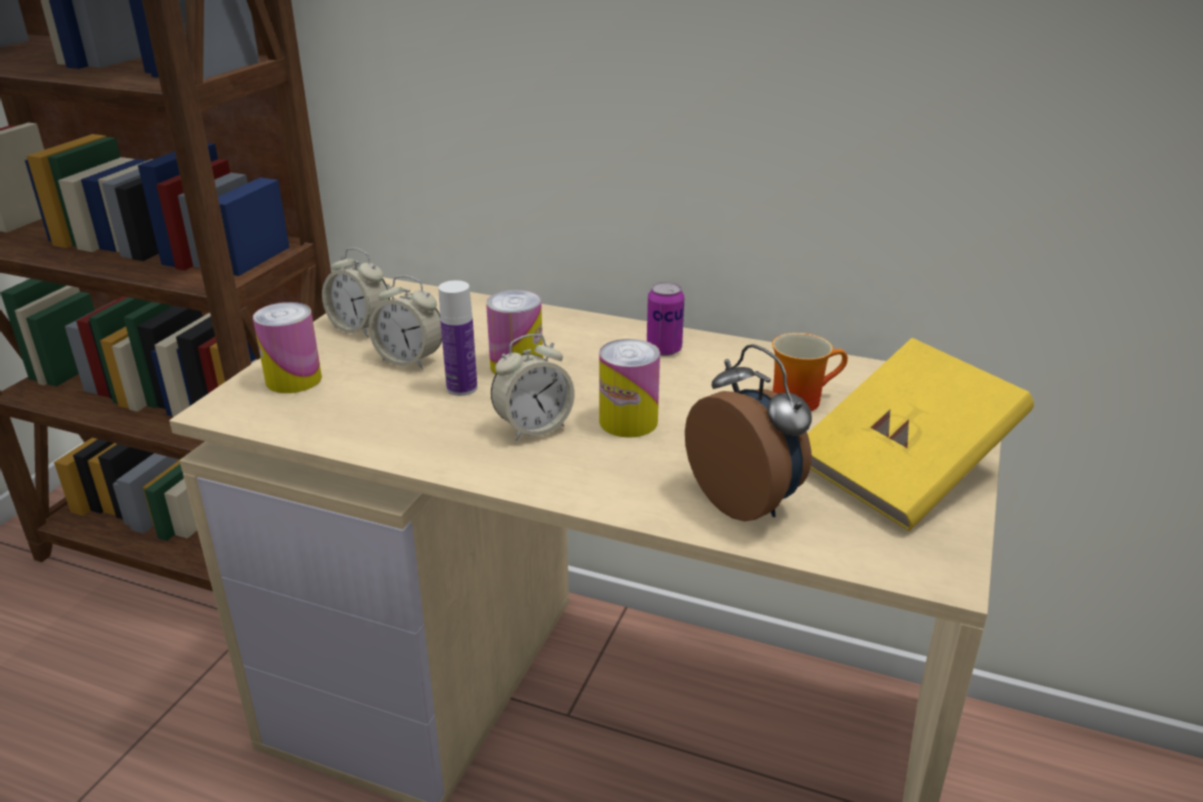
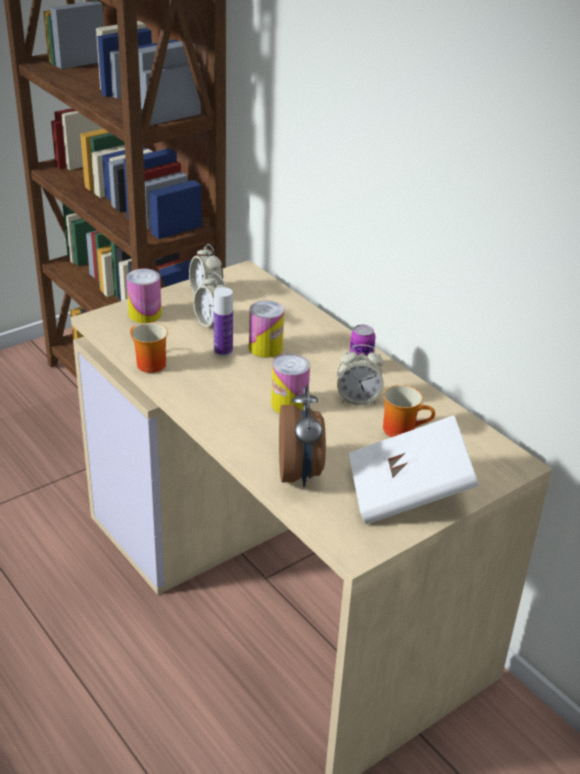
camera: 30 degrees right, 5 degrees up
(364, 441) = (147, 364): none -> mug
(533, 427) = (236, 388): alarm clock -> alarm clock (358, 399)
(904, 471) = (408, 494): yellow book -> white book

